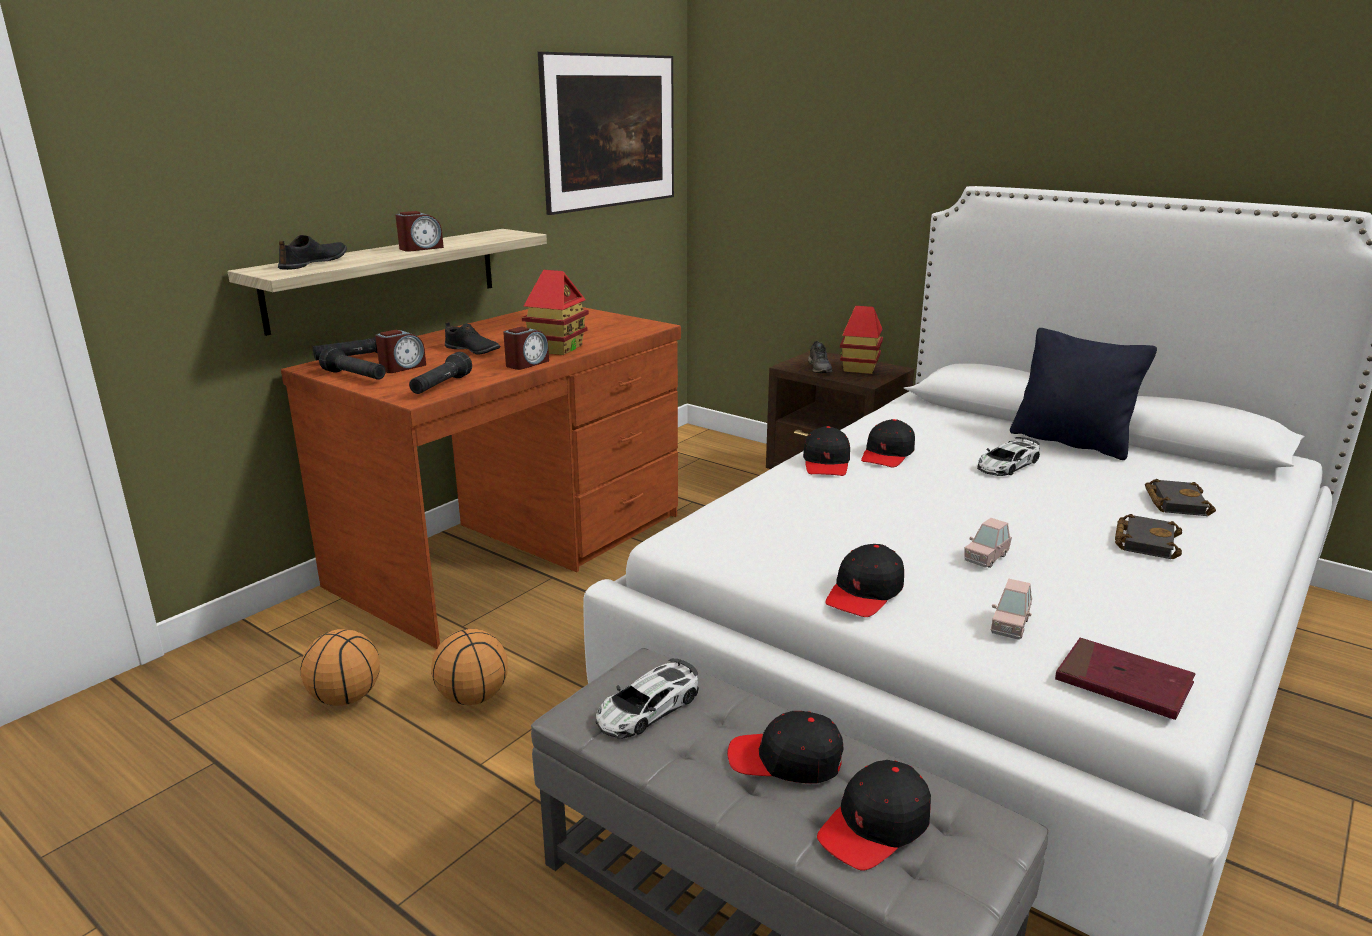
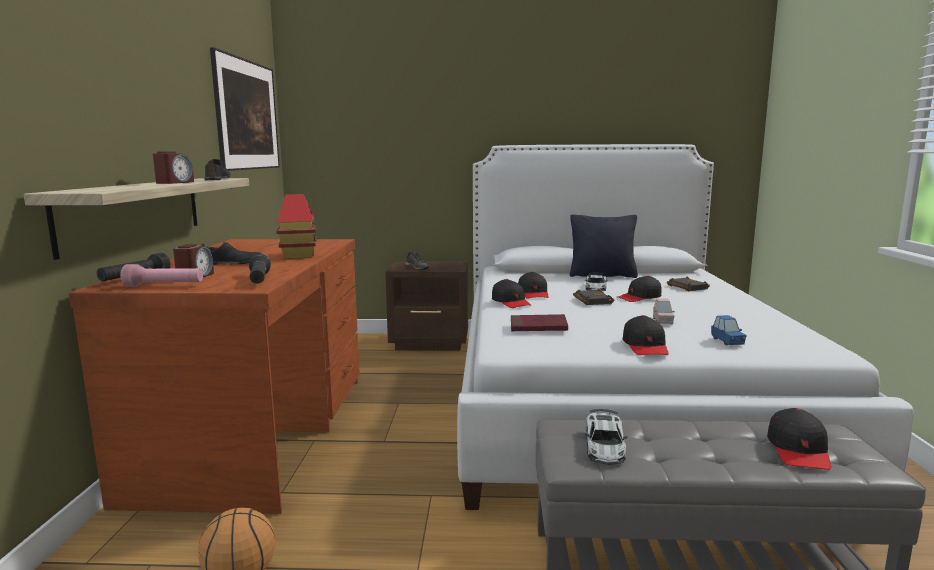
camera: 35 degrees left, 10 degrees down
(314, 263) = (104, 188): black shoe -> black shoe (218, 179)
(355, 377) = (164, 286): black flashlight -> pink flashlight
(473, 697) = (353, 532): basketball -> none
(526, 364) = (296, 263): alarm clock -> none
(785, 760) = (712, 440): black cap -> black cap (639, 297)
(859, 368) = (439, 265): toy house -> none
(1010, 625) = (727, 341): pink toy car -> blue toy car
(1123, 683) = (806, 348): red book -> red book (538, 326)
(1144, 541) = (705, 302): black book -> black book (591, 301)

